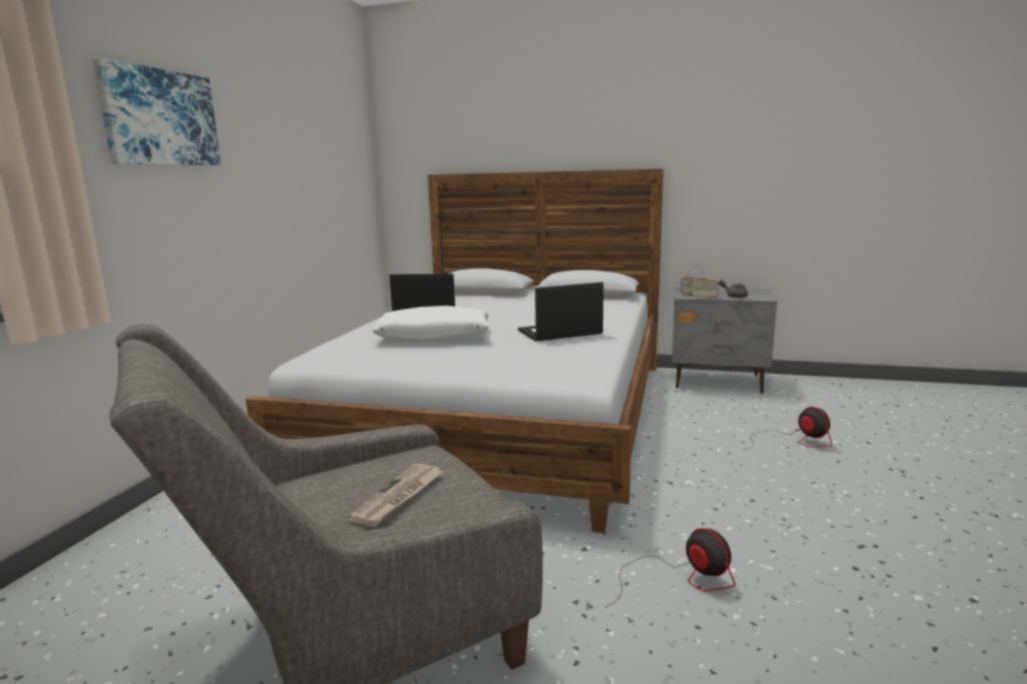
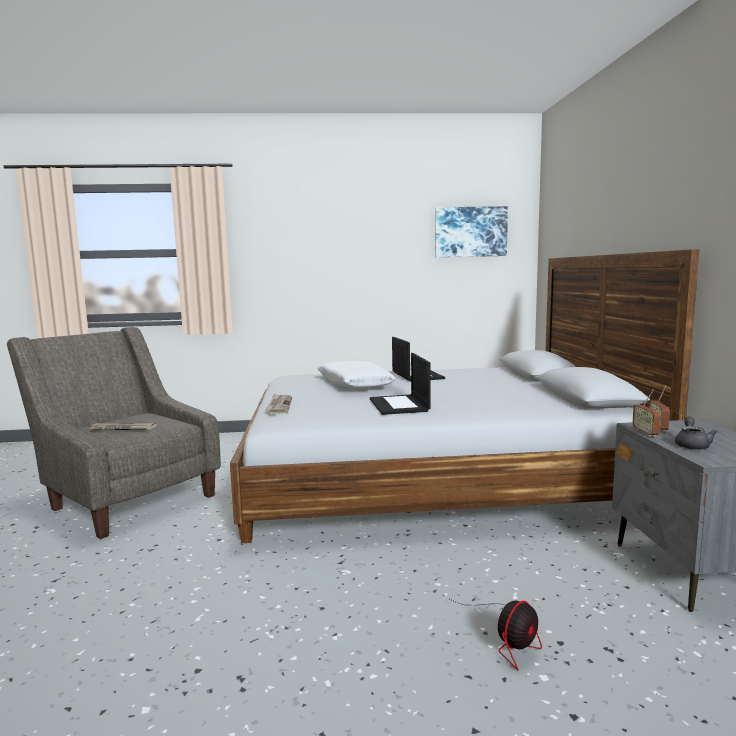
camera: 70 degrees right, 5 degrees down
(160, 118) = (294, 231): picture -> picture (470, 232)
(507, 369) = (279, 405): none -> newspaper
(559, 332) = (399, 405): laptop -> laptop turned 150 degrees counterclockwise
(680, 579) = (180, 578): fan -> none

